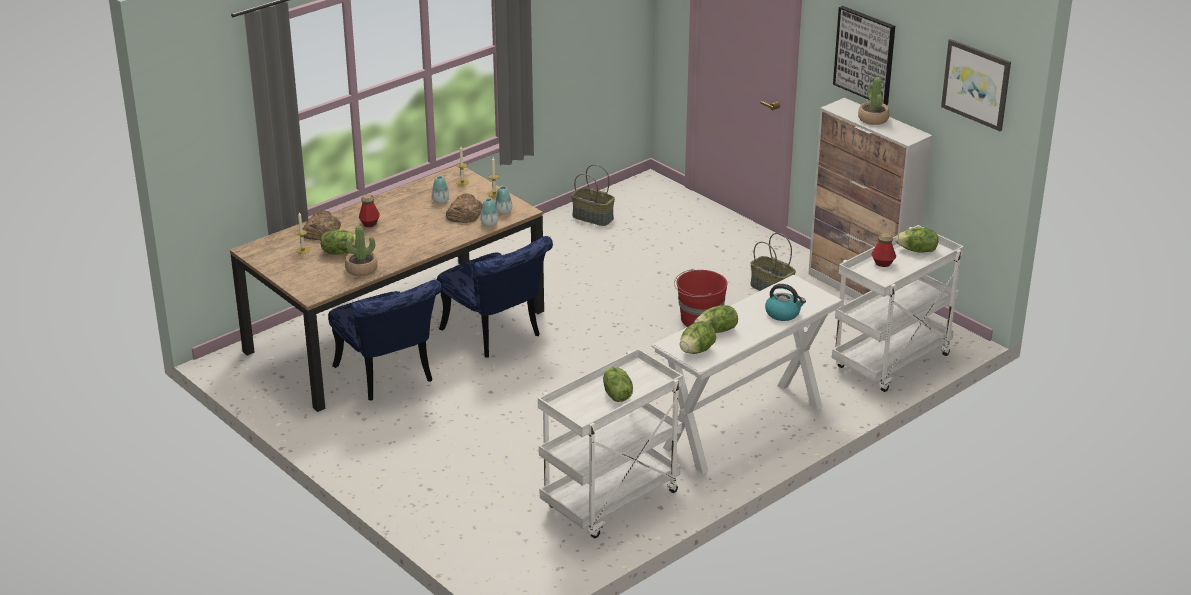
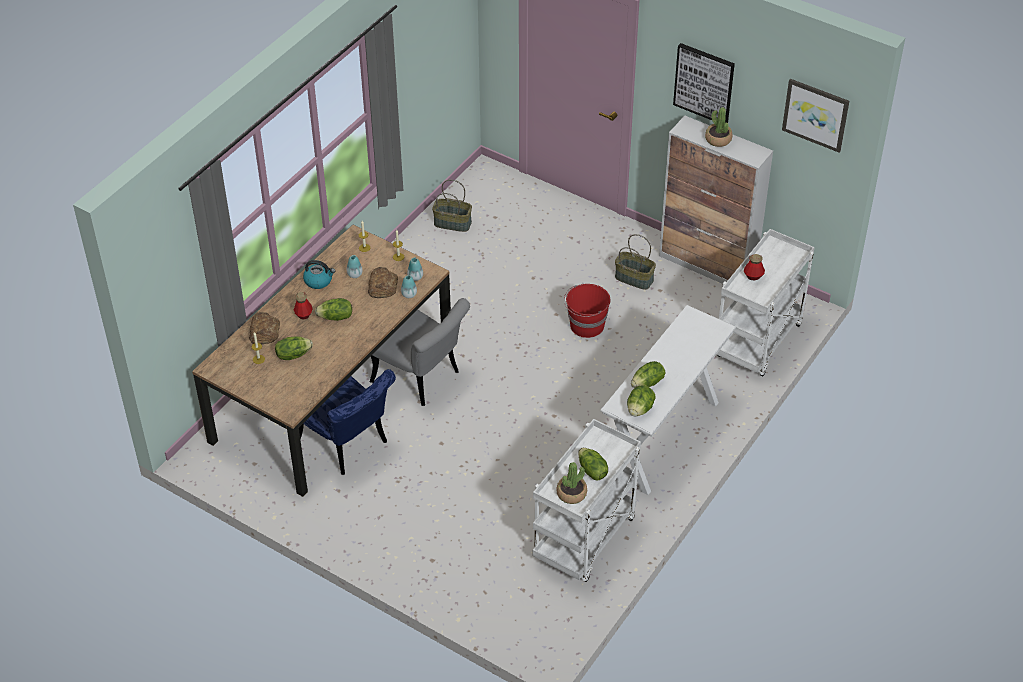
camera: 15 degrees left, 15 degrees up
(361, 269) = (320, 372): potted plant -> potted plant (571, 493)
(496, 336) = (422, 379): blue chair -> grey chair
(783, 313) = (694, 352): kettle -> kettle (319, 281)
(917, 250) = (776, 256): lettuce -> lettuce (336, 317)

